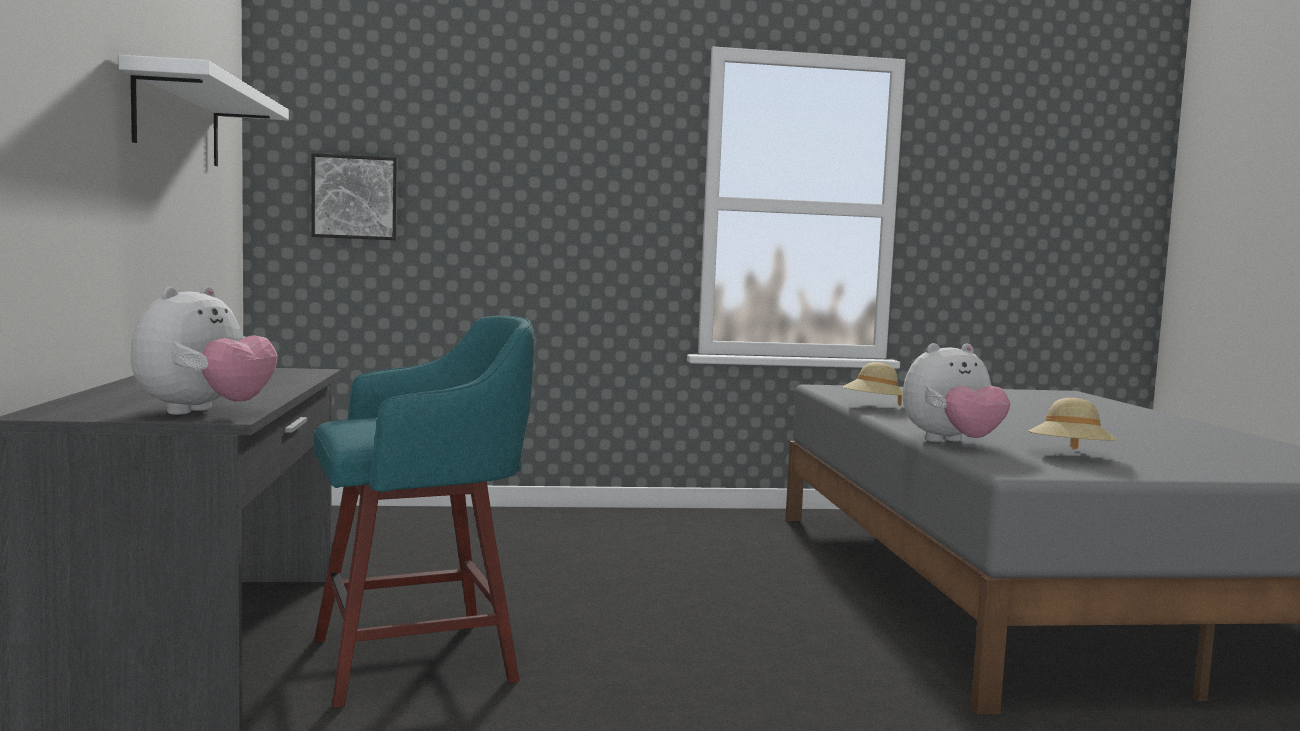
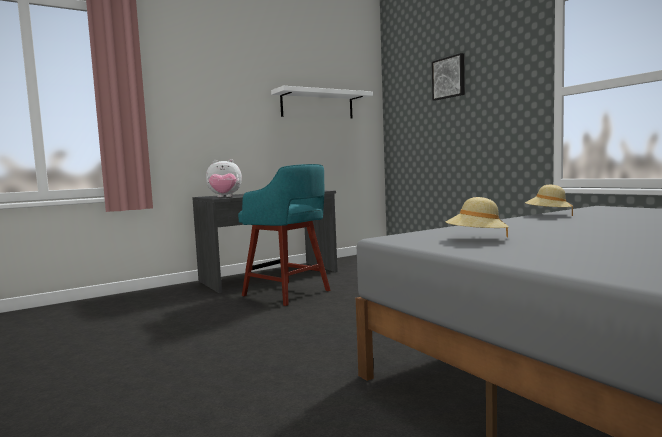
camera: 65 degrees right, 0 degrees up
(355, 197) = (411, 122): picture -> picture (449, 77)
(952, 443) = (454, 228): plush toy -> none

